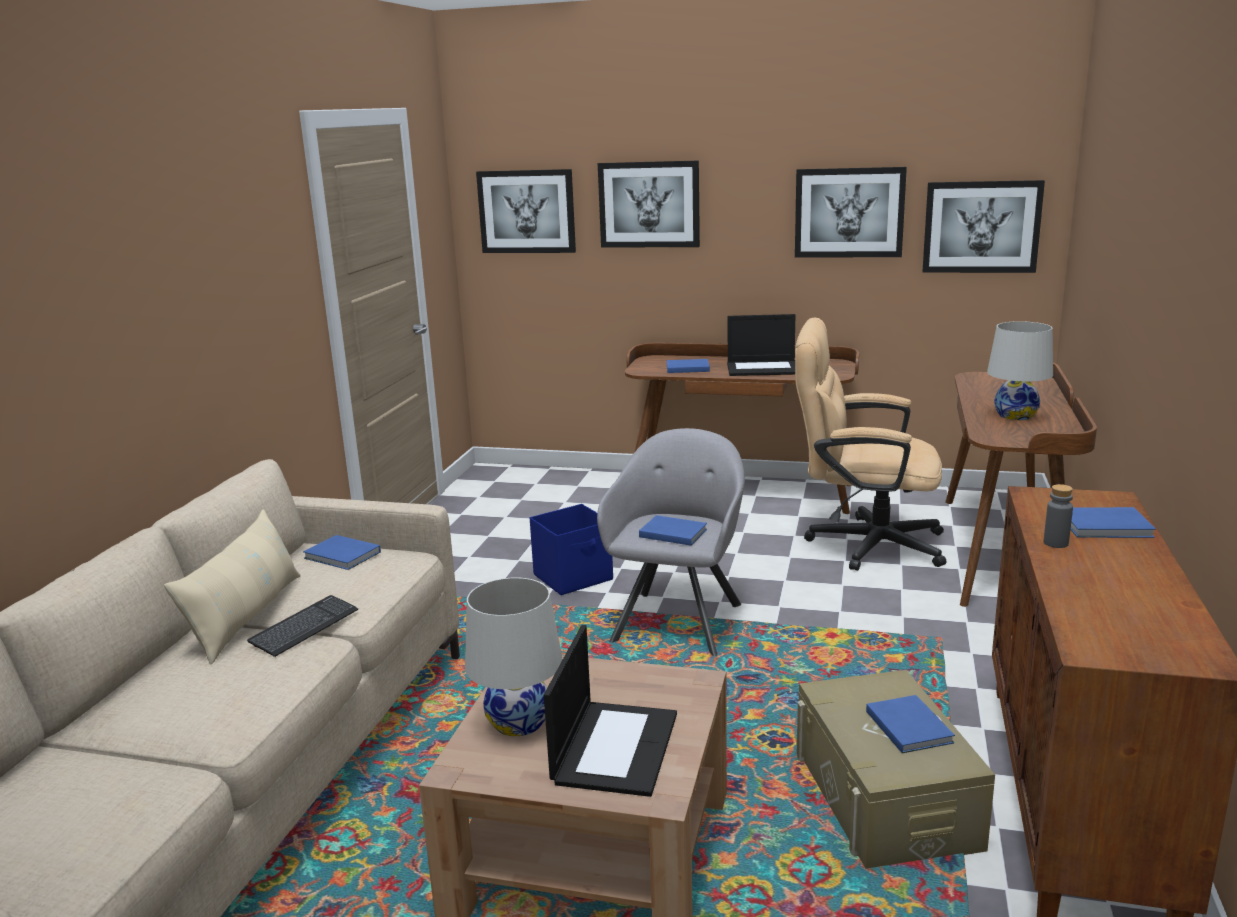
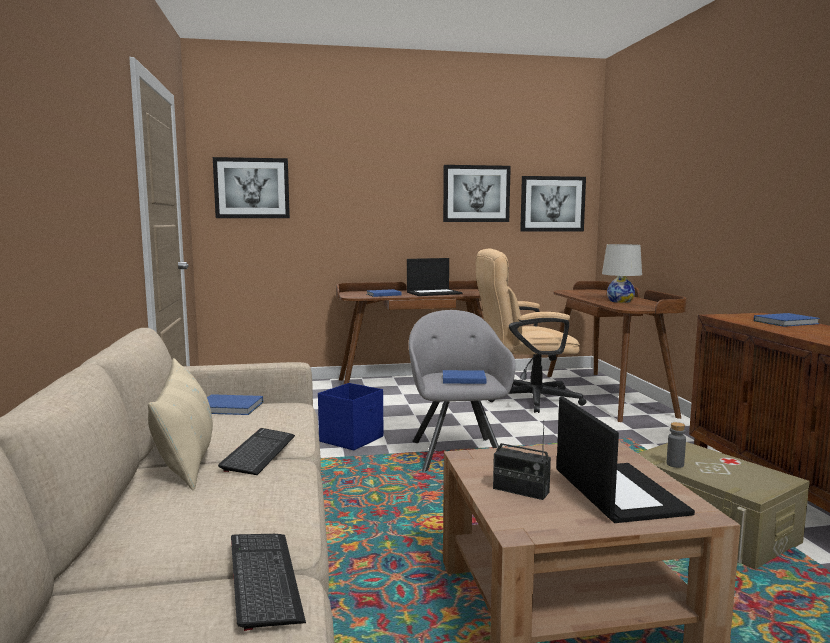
camera: 25 degrees left, 10 degrees down
(169, 773) = (264, 579): none -> keyboard
(519, 722) = (520, 490): white table lamp -> radio
(649, 204) = (344, 185): picture -> none
(909, 725) = (725, 465): blue book -> none
(1055, 543) = (780, 329): grey bottle -> grey bottle (675, 464)

